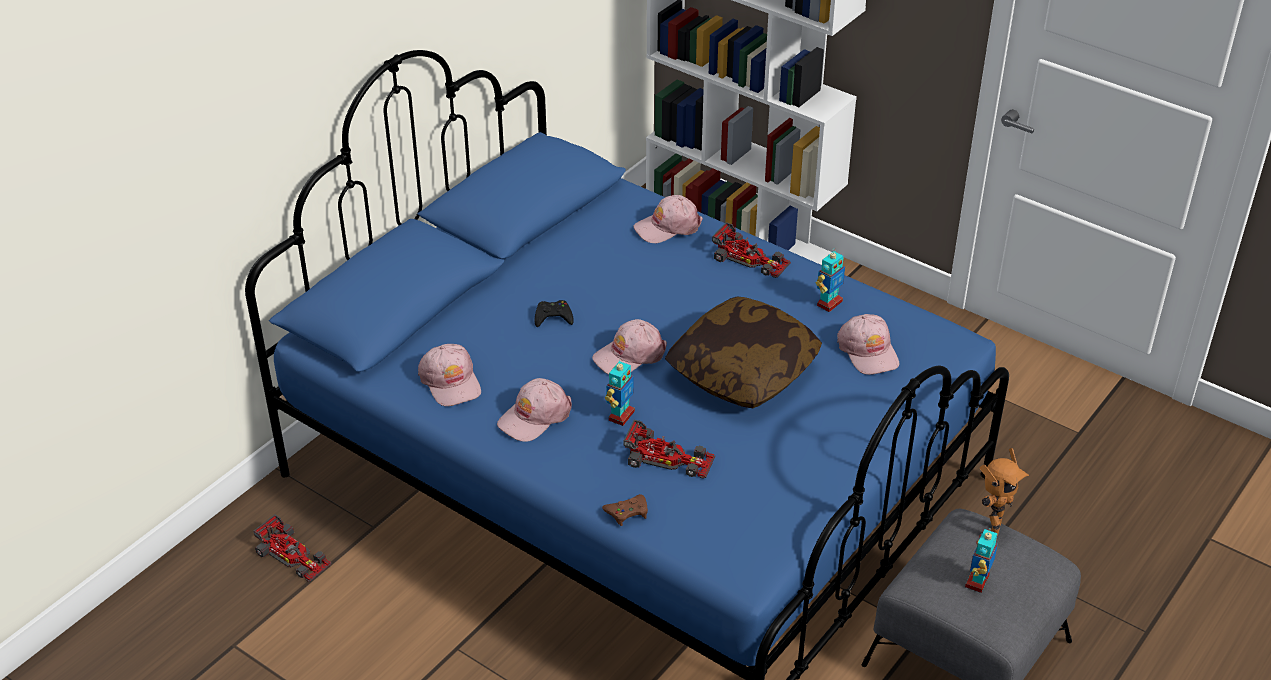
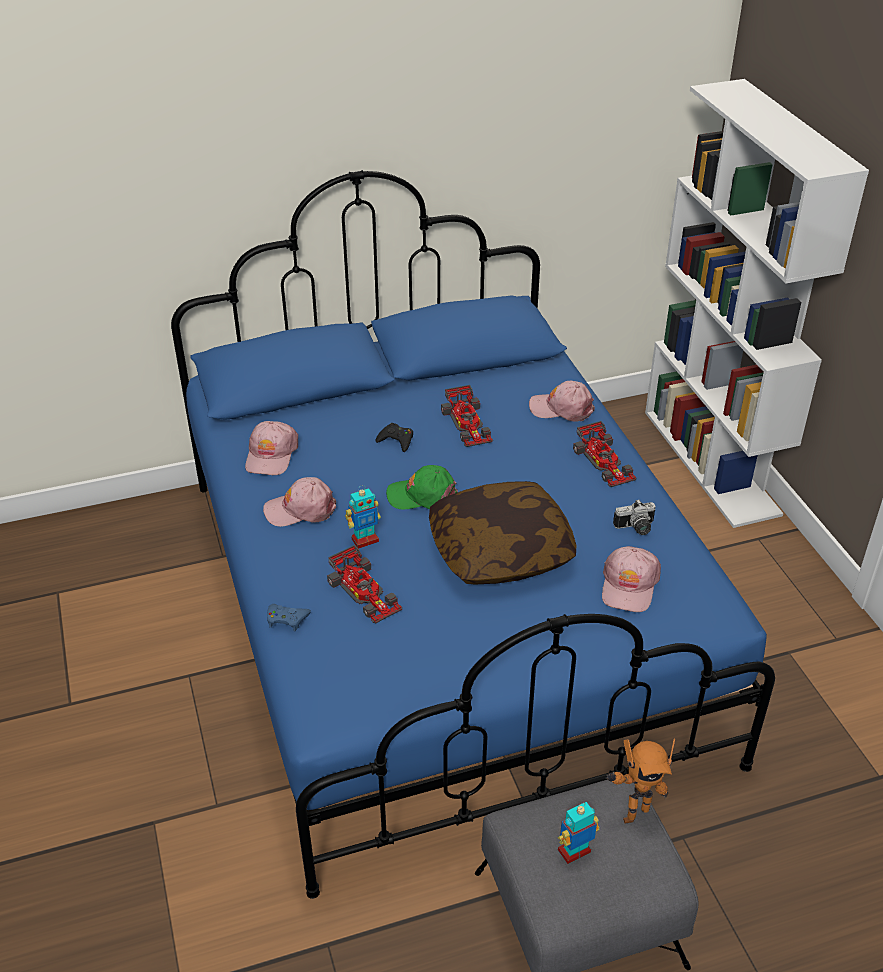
camera: 35 degrees right, 0 degrees up
(293, 555) = (153, 549): toy car -> toy car (468, 424)
(627, 512) = (287, 619): brown game controller -> blue game controller
(629, 355) = (423, 495): pink cap -> green cap
(829, 303) = (636, 528): toy robot -> camera

